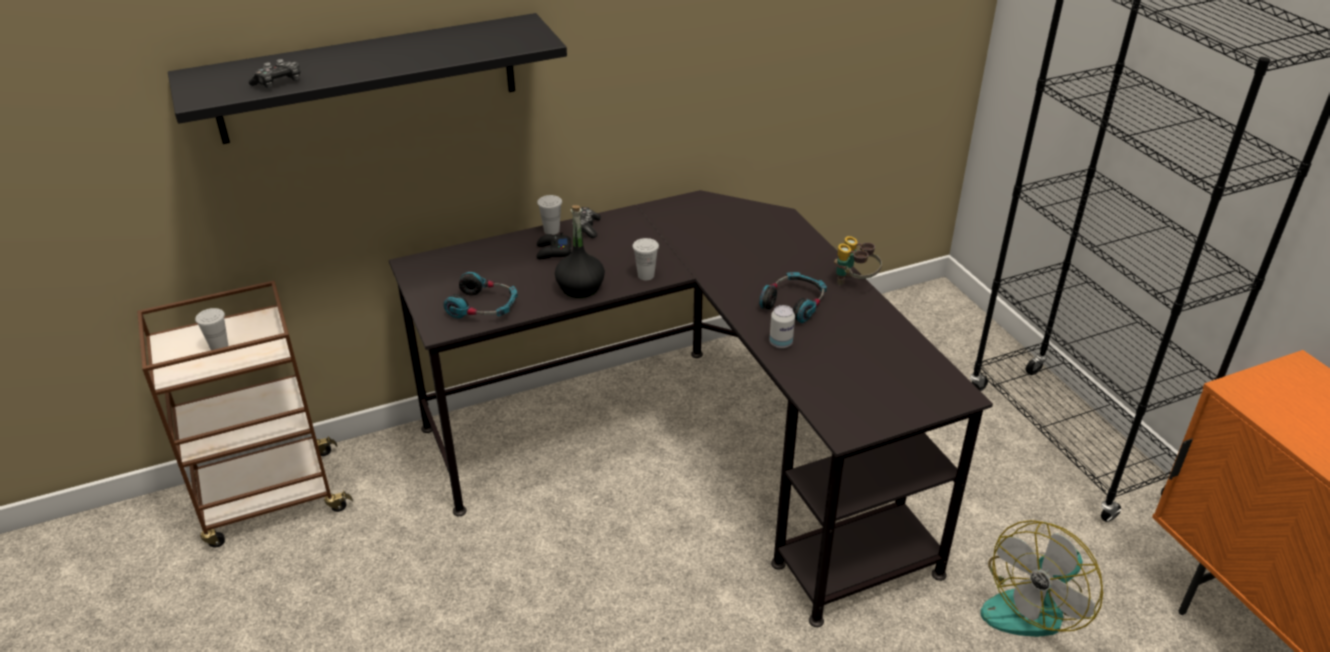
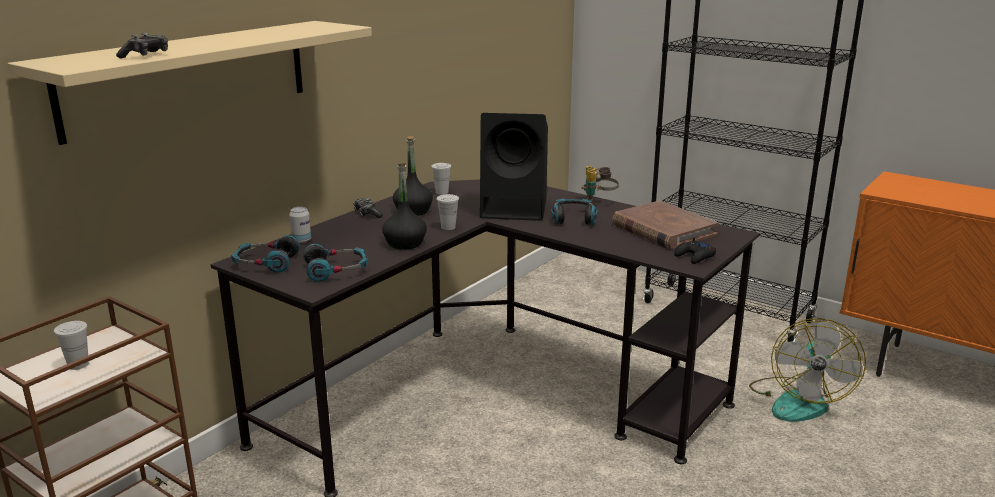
camera: 30 degrees left, 15 degrees down
(368, 78) = (189, 77): black shelf -> beige shelf
(433, 274) = (266, 263): none -> headphones
(551, 230) = (340, 221): white cup -> white cup (442, 192)
(553, 251) = (356, 230): black game controller -> black game controller (695, 256)
(635, 237) = (413, 211): none -> black bottle
(746, 267) = (516, 209): none -> black speaker
(780, 343) = (591, 237): can -> can (301, 240)
(876, 358) = (663, 230): none -> brown book

